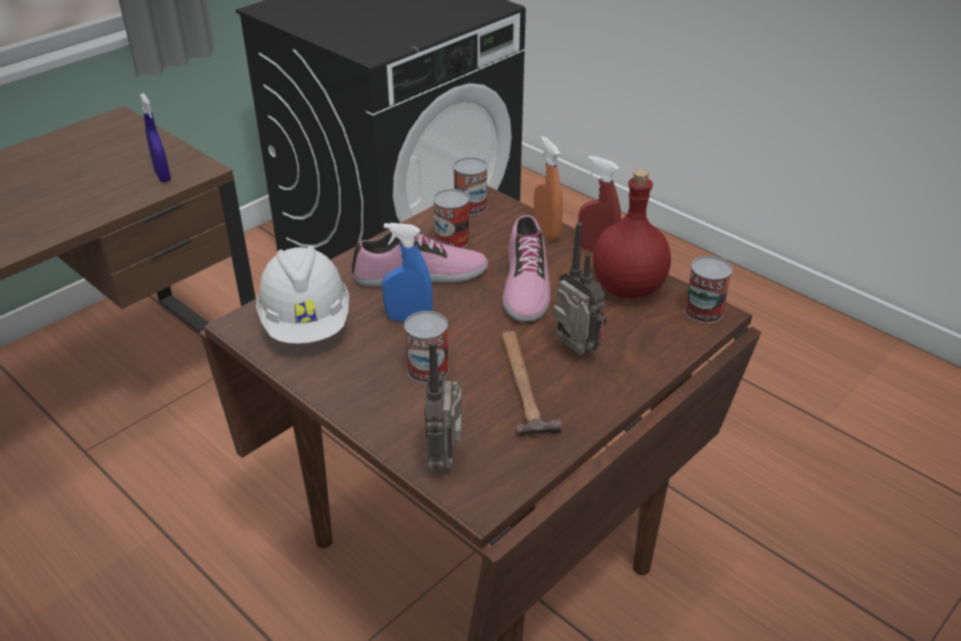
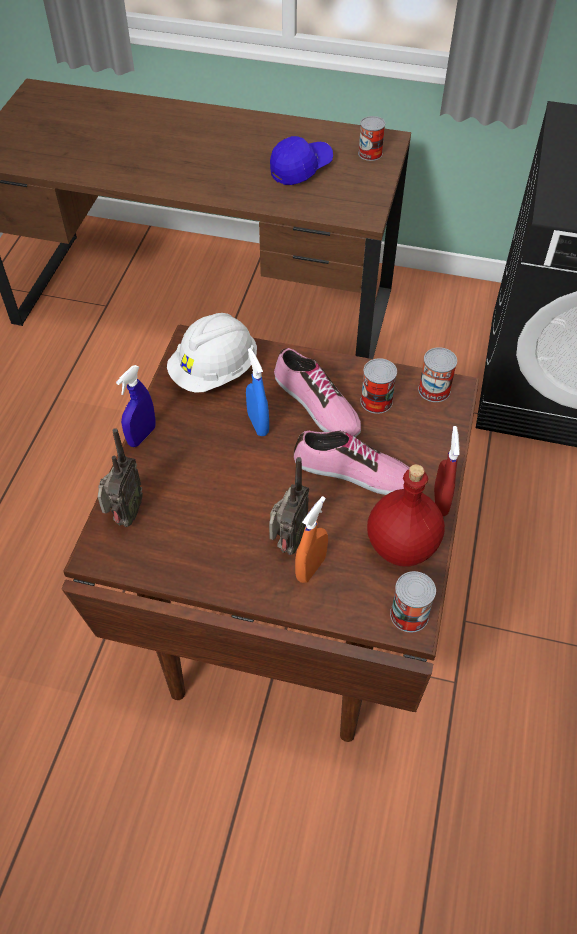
camera: 60 degrees right, 15 degrees up
(74, 179) = (301, 169): none -> blue cap
(163, 176) = (341, 205): blue spray bottle -> blue spray bottle (142, 436)
(427, 369) = (209, 463): can -> can (370, 153)
(445, 458) = (125, 516): radio -> radio turned 135 degrees clockwise
(524, 283) = (353, 473): shoe -> shoe turned 135 degrees counterclockwise
(524, 385) = (228, 527): hammer -> none
(546, 232) = (439, 456): orange spray bottle -> orange spray bottle (310, 568)

